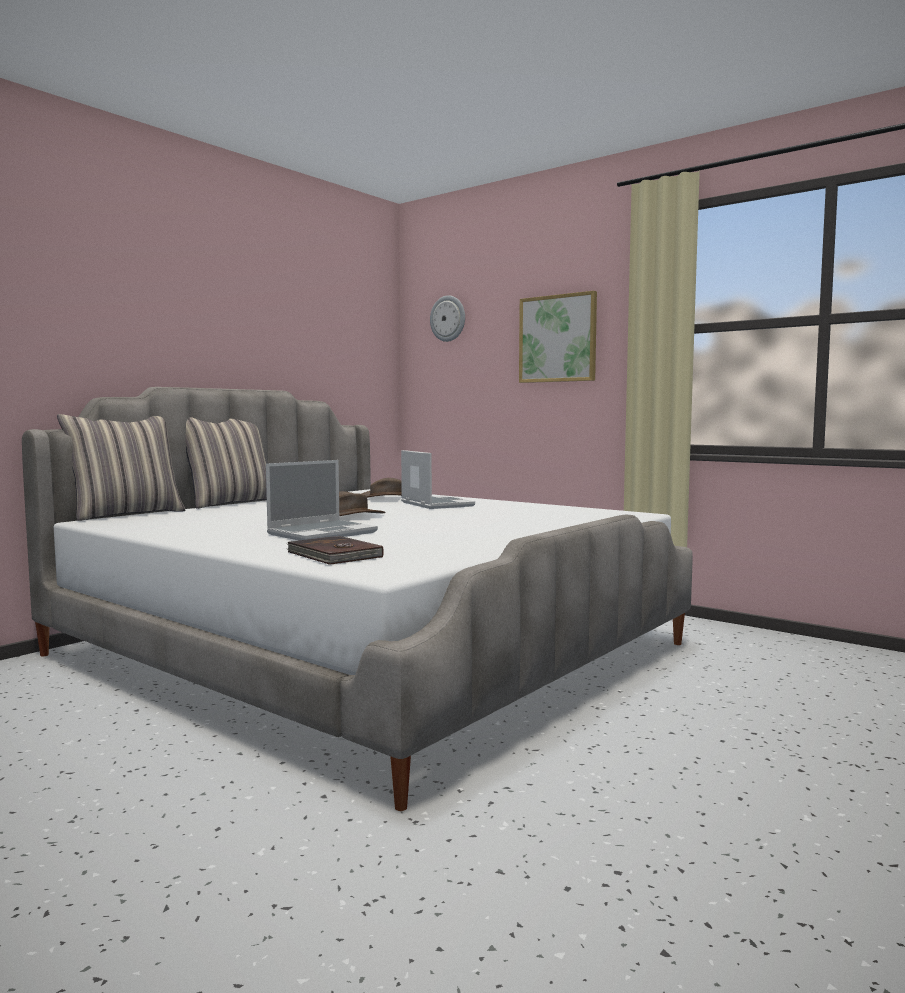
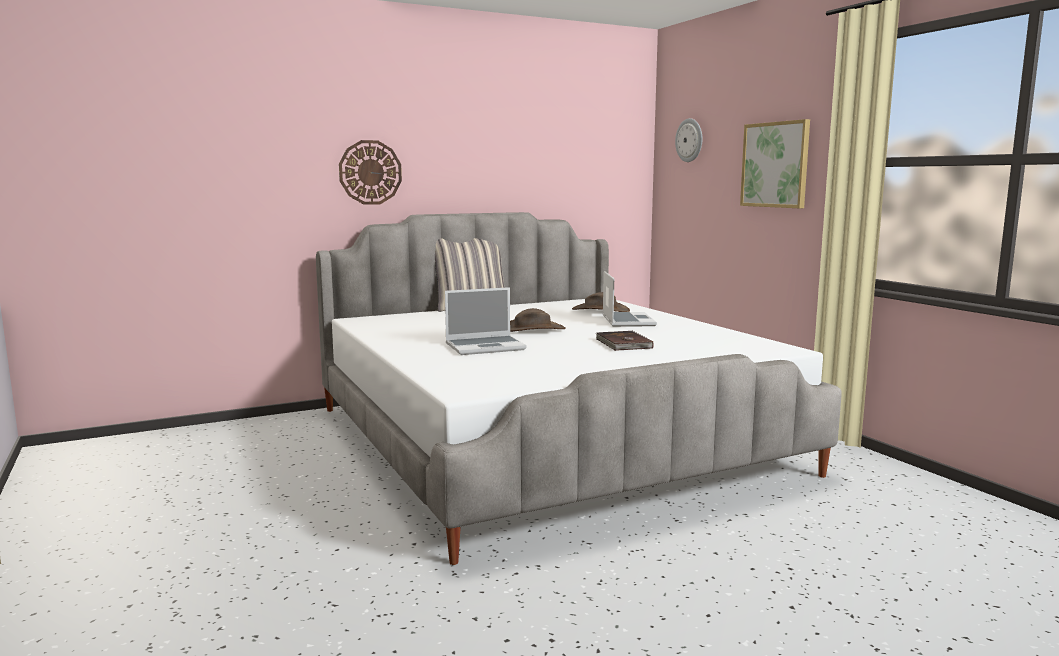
camera: 25 degrees right, 5 degrees up
(94, 329) = (370, 172): none -> wall clock
(126, 514) = (385, 314): pillow -> none
(333, 555) = (458, 370): brown book -> brown book (623, 344)

